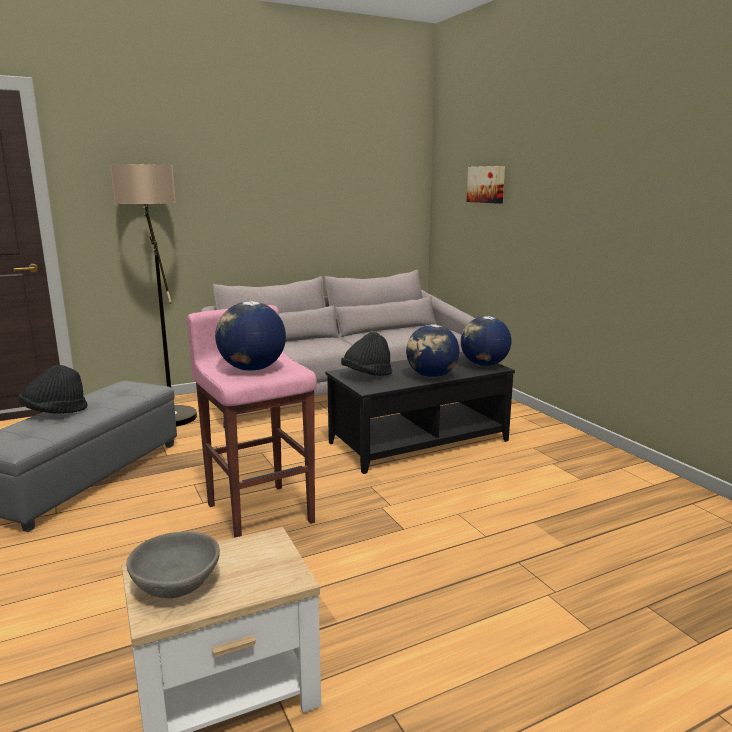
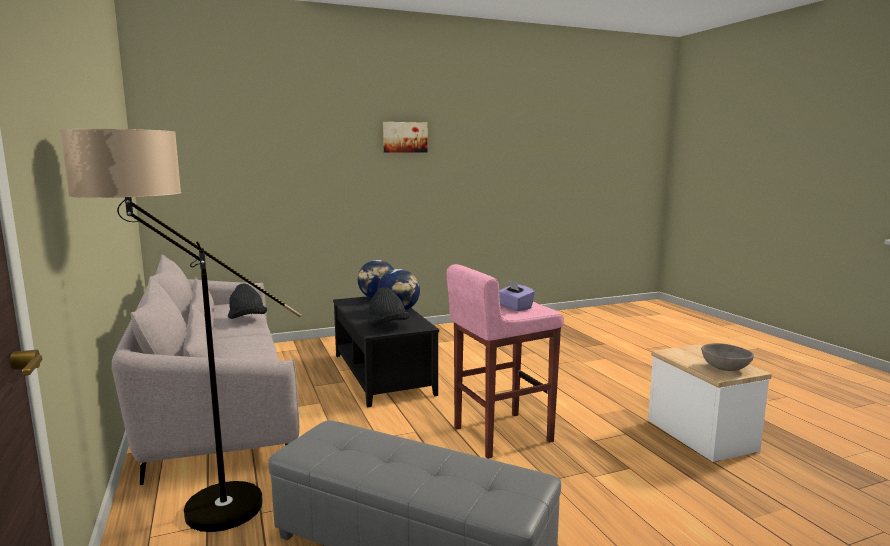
camera: 85 degrees left, 5 degrees down
(55, 412) = (408, 479): black hat -> black hat (247, 320)
(252, 369) = (514, 307): globe -> purple tissue box
(487, 184) = (244, 159): picture -> picture (404, 137)

